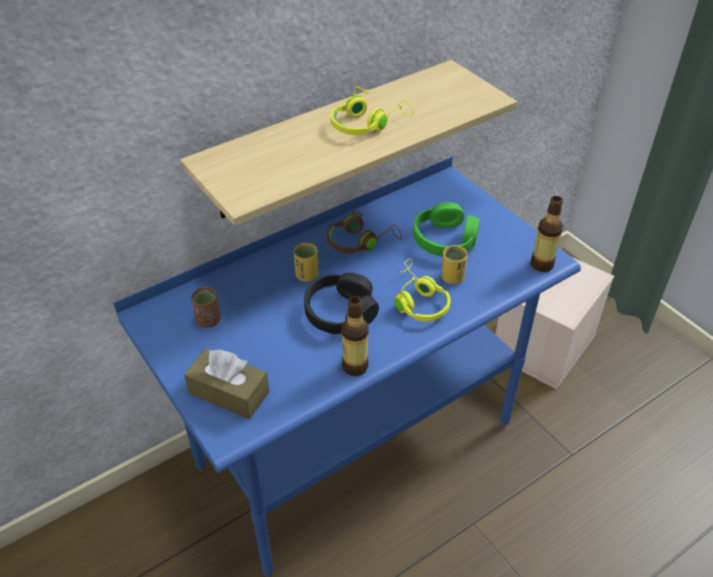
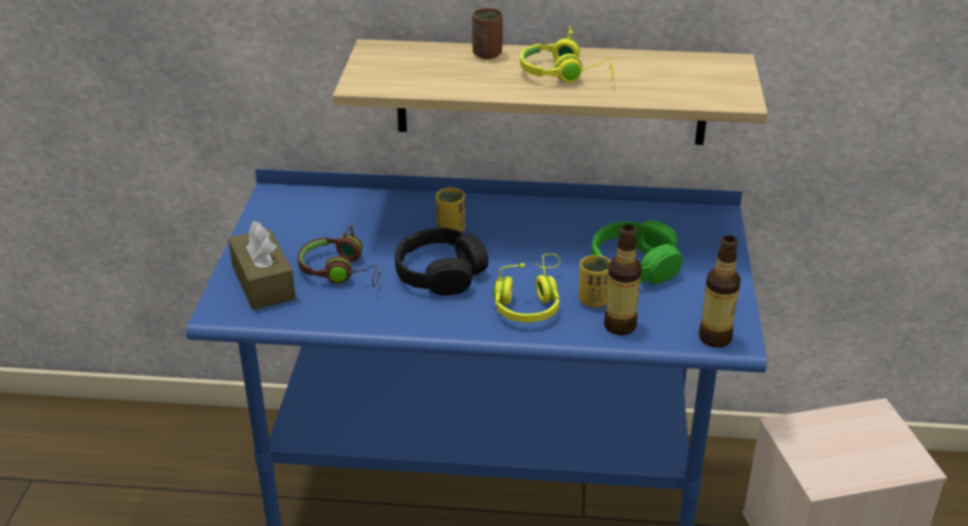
camera: 40 degrees right, 10 degrees down
(208, 320) = (318, 223): brown cup -> brown cup (487, 54)
(355, 366) = (393, 321): bottle -> bottle (620, 326)
(360, 241) = (541, 227): brown headphones -> brown headphones (341, 272)

